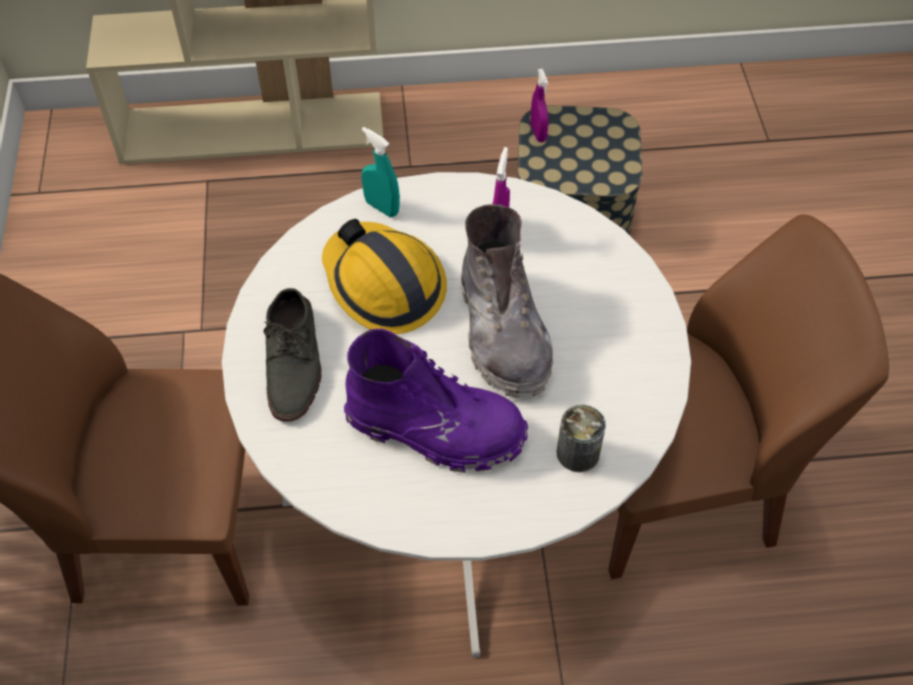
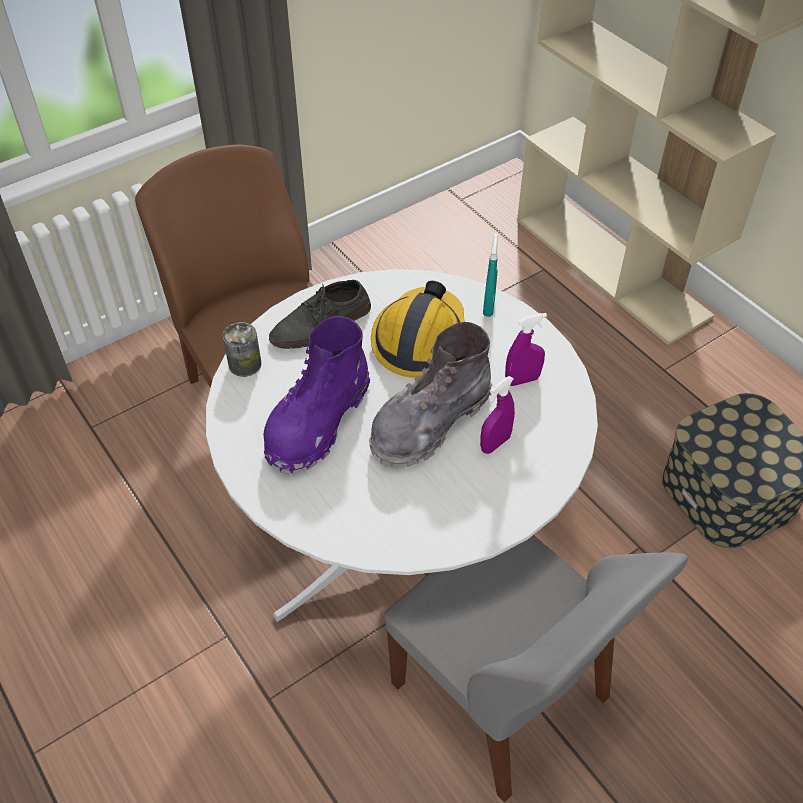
camera: 60 degrees right, 5 degrees down
(436, 430) = (317, 423): purple boot -> purple boot turned 45 degrees clockwise
(538, 133) = (737, 411): purple spray bottle -> purple spray bottle (495, 444)
(578, 453) = (352, 514): can -> can (245, 364)
(674, 490) = (504, 695): brown chair -> grey chair

